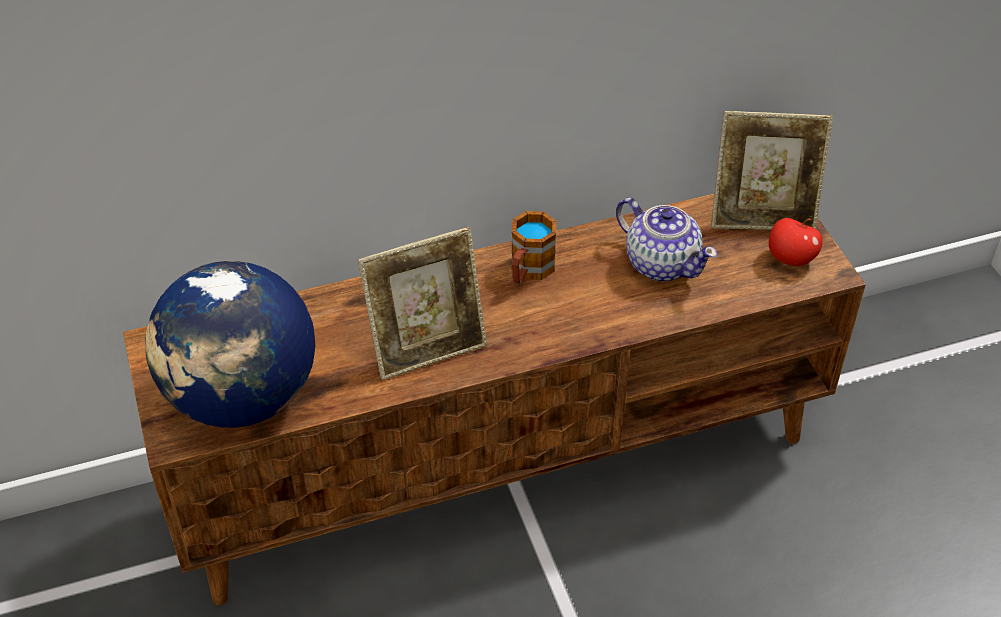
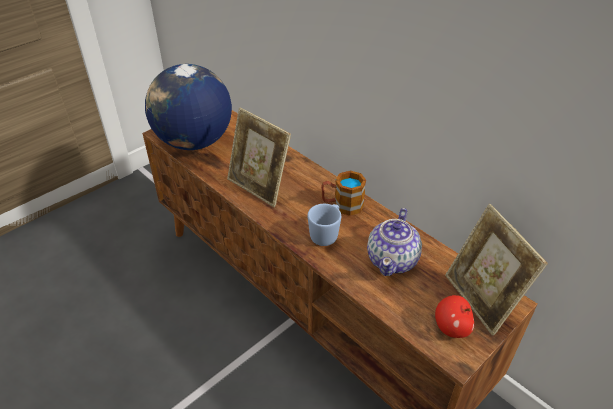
camera: 65 degrees right, 5 degrees down
(578, 309) = (326, 234): none -> blue mug

